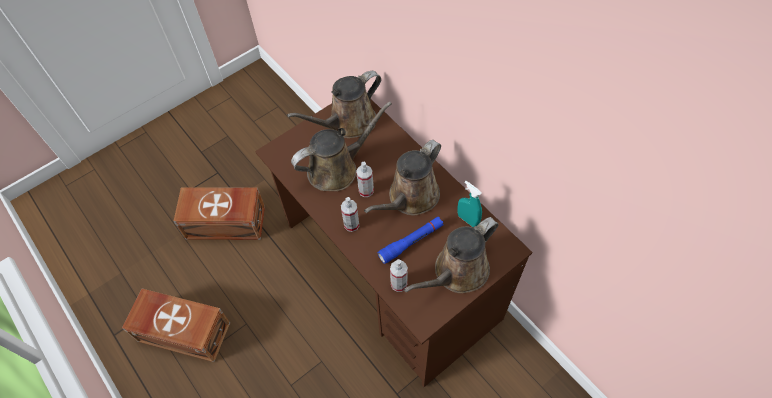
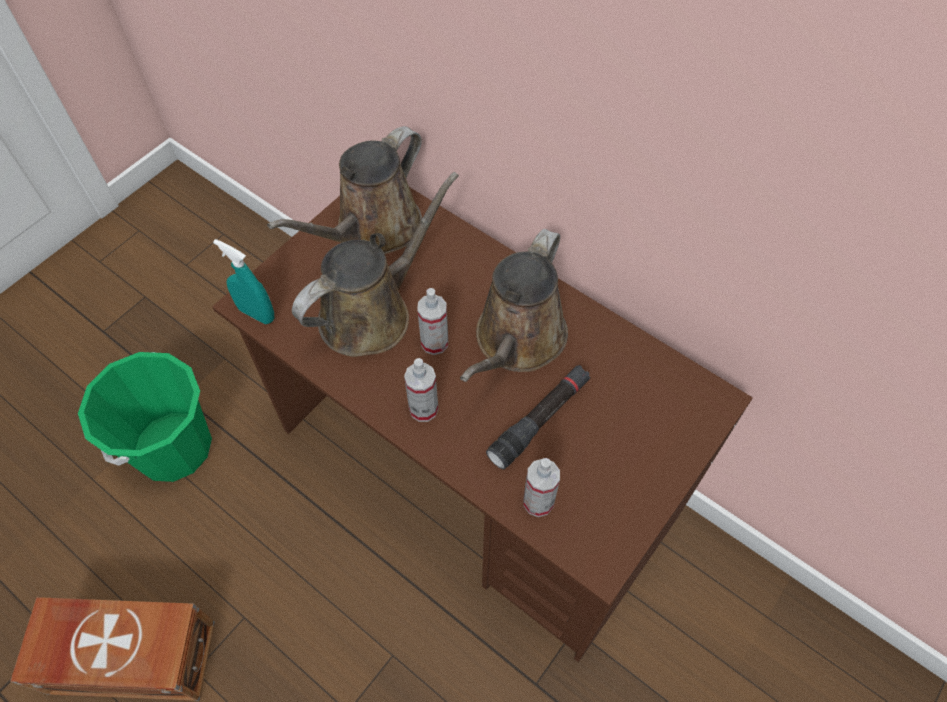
camera: 15 degrees left, 0 degrees up
(226, 224) = (173, 447): brown storage box -> green bucket
(411, 242) = (539, 420): blue flashlight -> black flashlight
(457, 272) = (636, 460): brown watering can -> none
(467, 219) = (627, 361): turquoise spray bottle -> turquoise spray bottle (256, 314)

